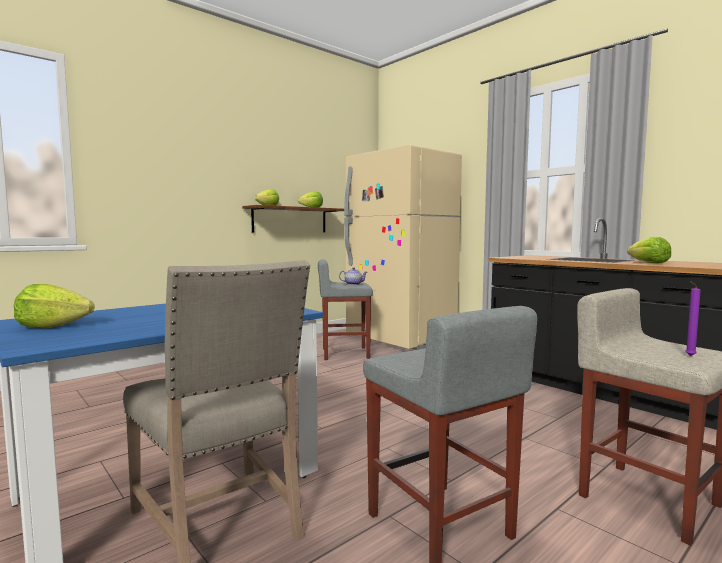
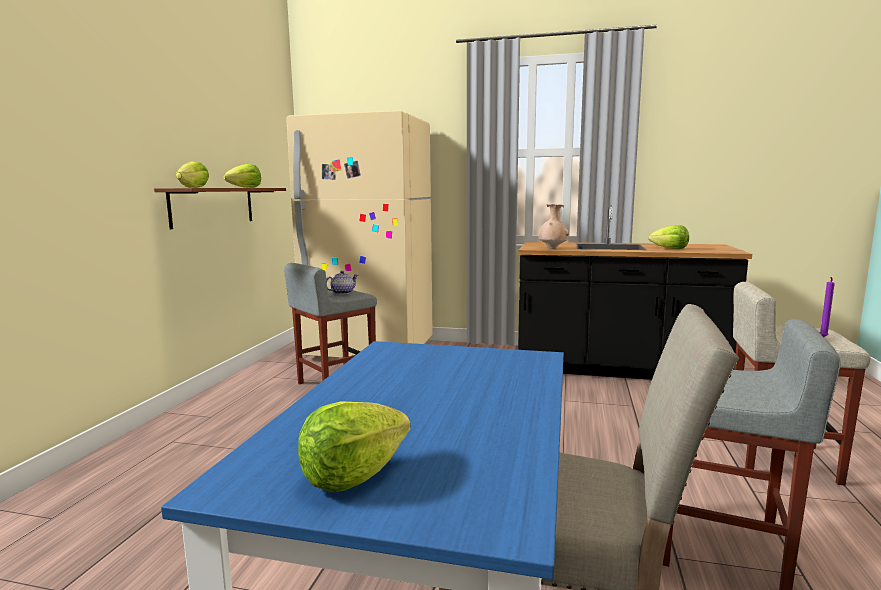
camera: 35 degrees left, 5 degrees up
(521, 258) = (552, 249): none -> beige vase

